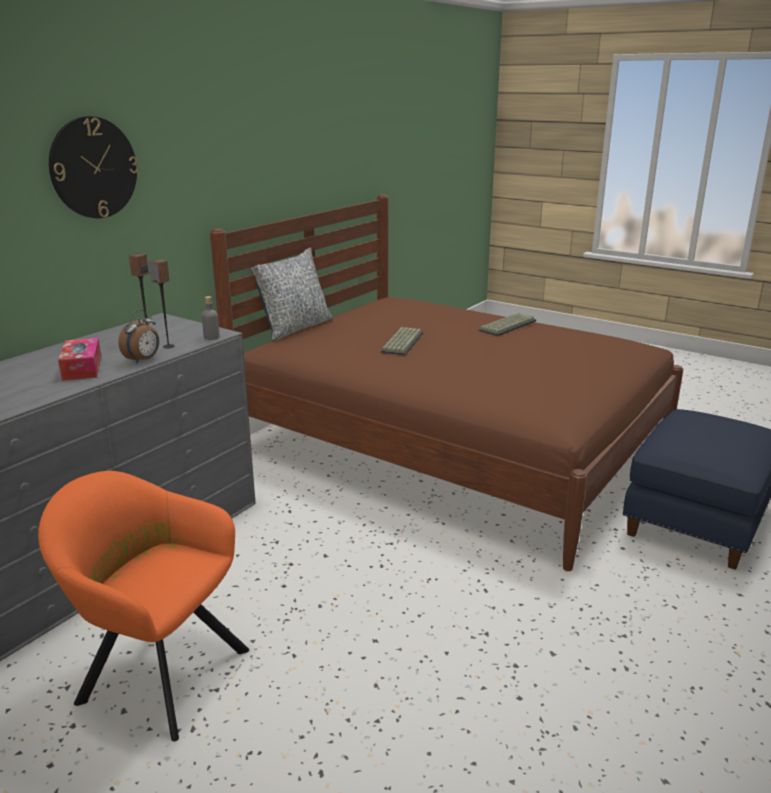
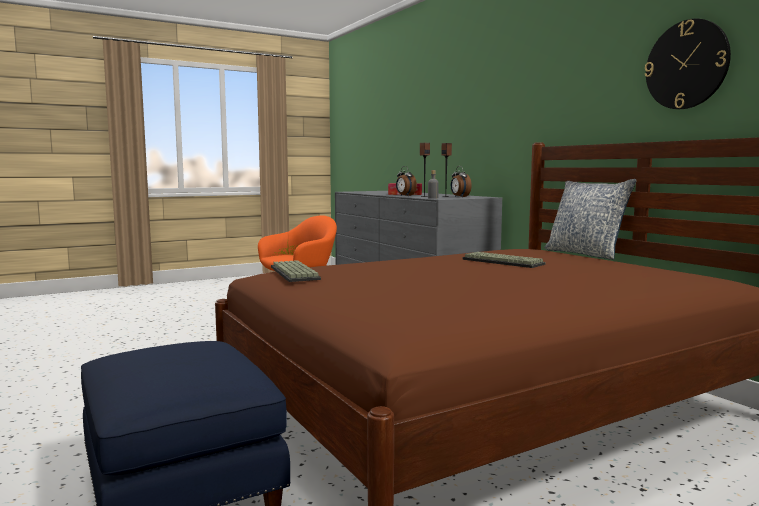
camera: 115 degrees right, 15 degrees down
(93, 168) = (484, 96): wall clock -> wall clock (686, 65)
(169, 329) = (459, 197): none -> alarm clock
(507, 325) = (544, 290): keyboard -> keyboard (296, 273)

